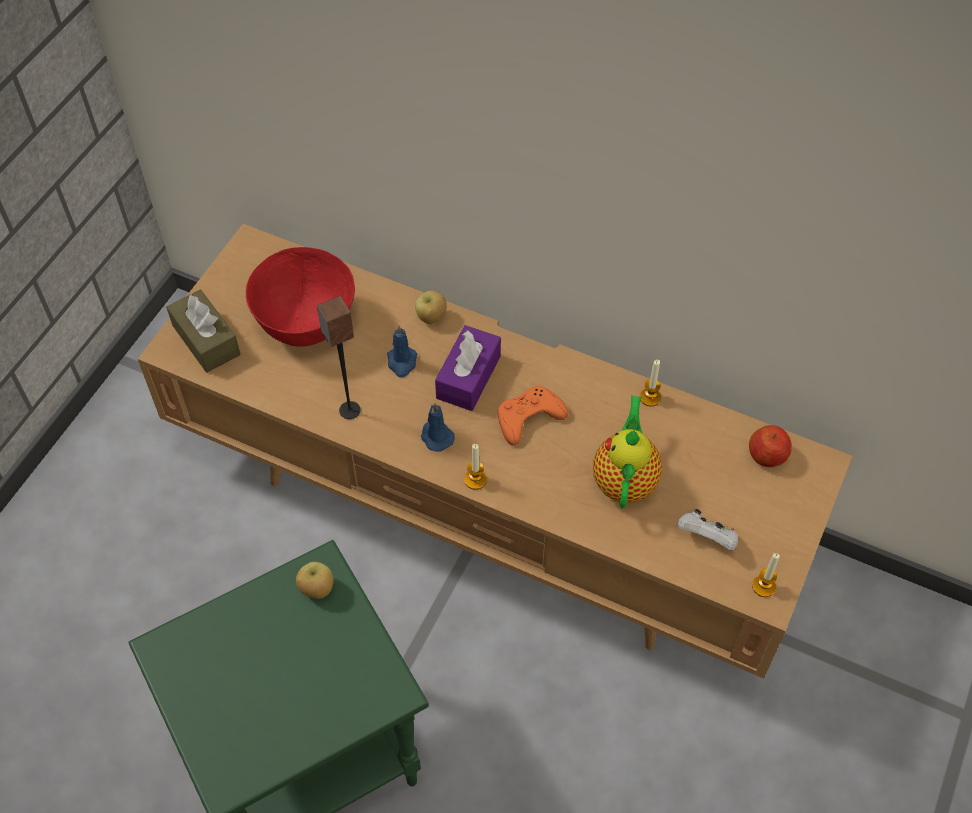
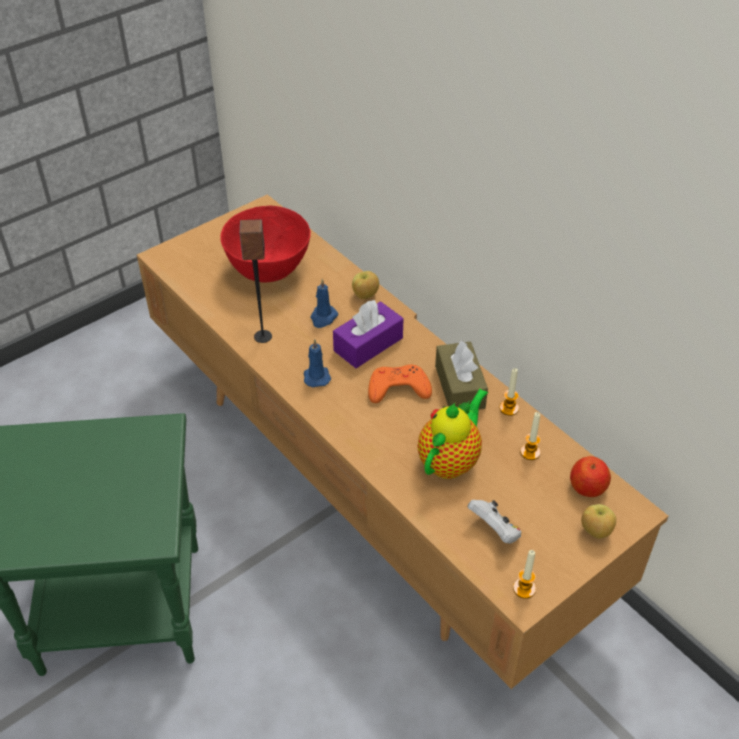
camera: 25 degrees right, 10 degrees down
(206, 340) = (191, 258): brown tissue box -> brown tissue box (459, 387)
(316, 589) = (148, 442): apple -> apple (595, 531)
(475, 480) = (327, 417): candle -> candle (530, 452)

